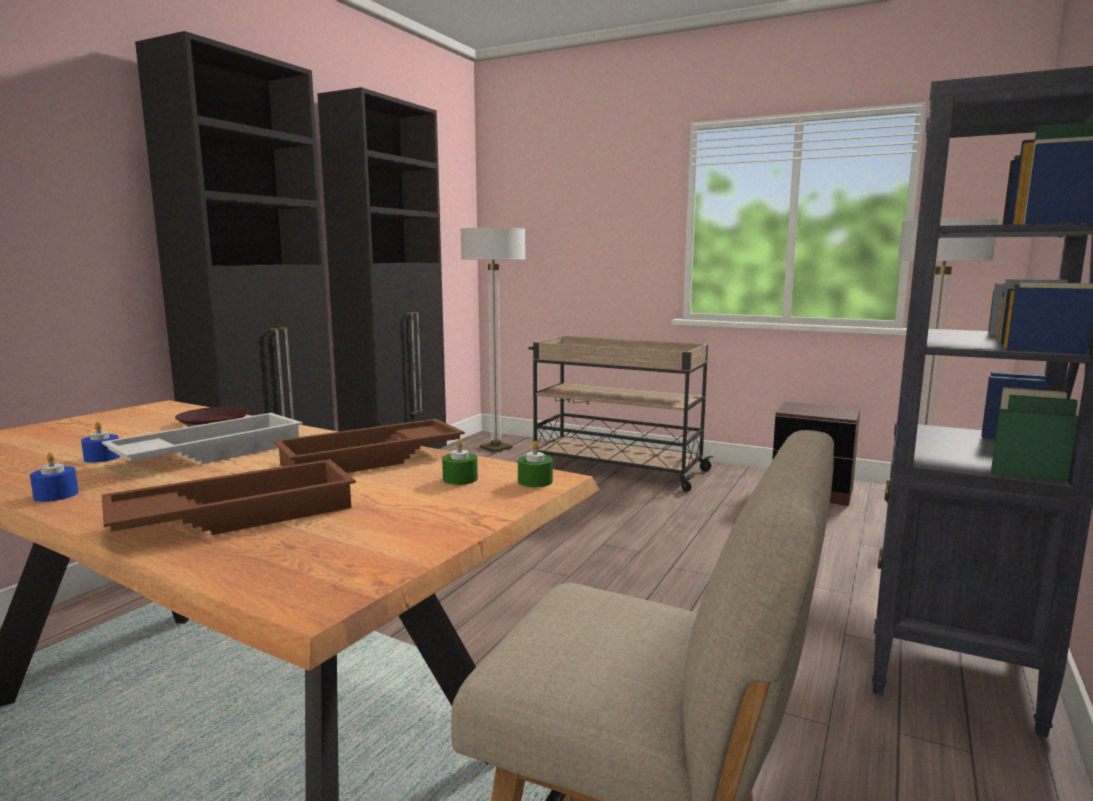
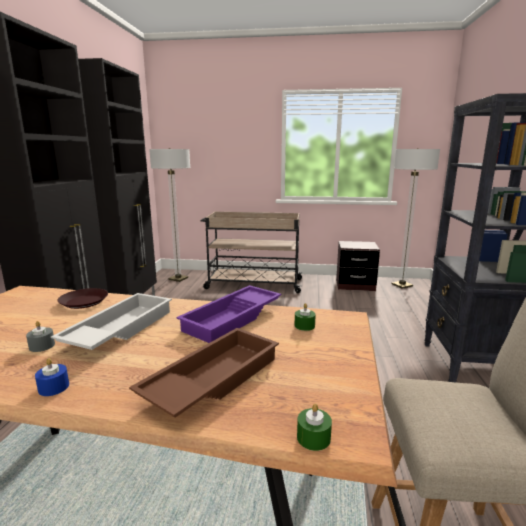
camera: 20 degrees left, 5 degrees up
(102, 458) = (42, 346): blue candle -> grey candle
(371, 459) = (233, 319): brown tray -> purple tray
(535, 481) = (345, 321): green candle -> green candle (313, 438)

